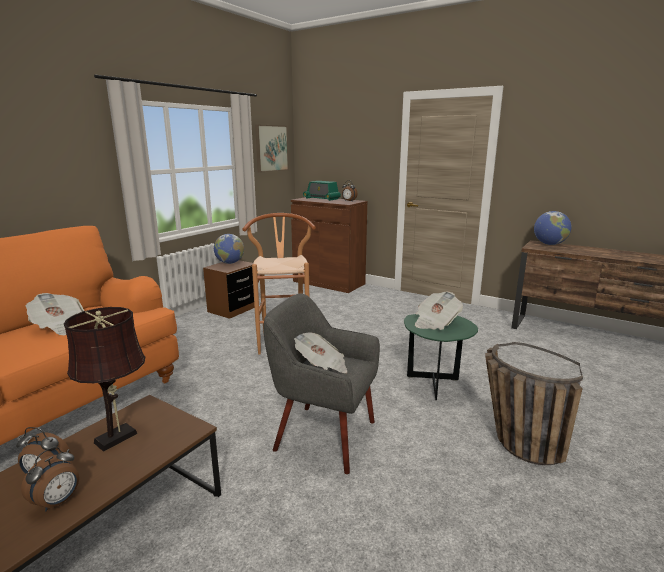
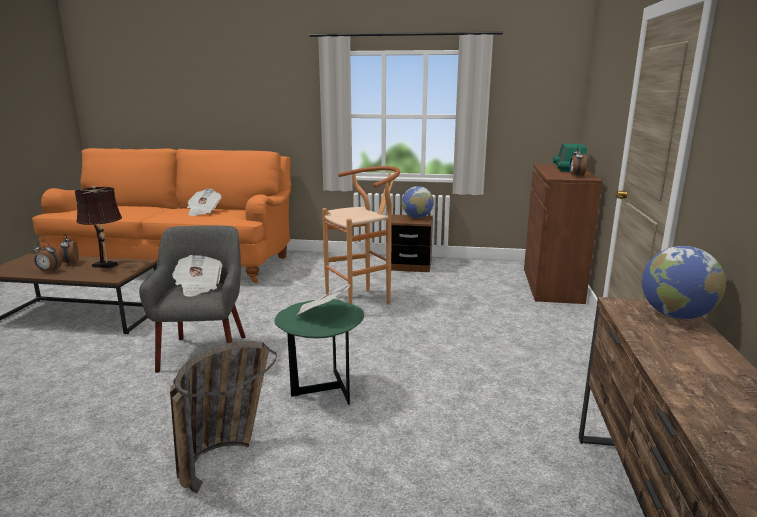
camera: 65 degrees right, 0 degrees up
(271, 148) = (534, 97): picture -> none

